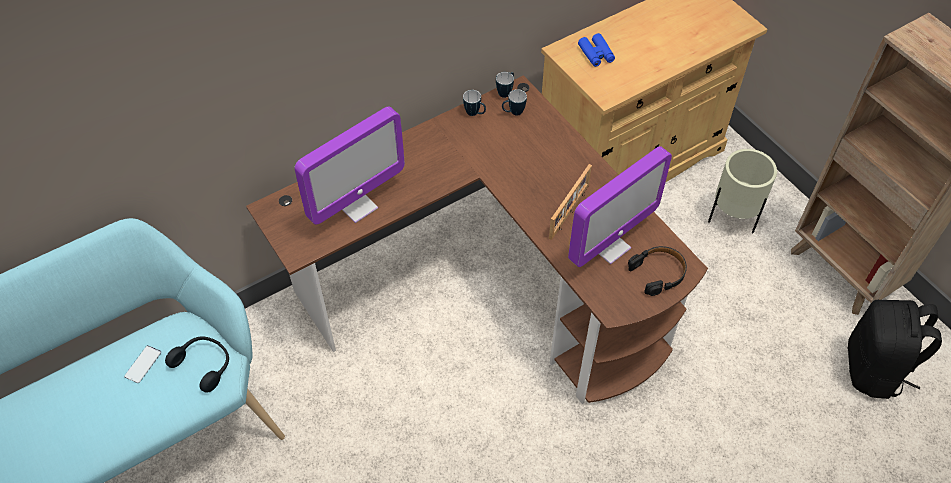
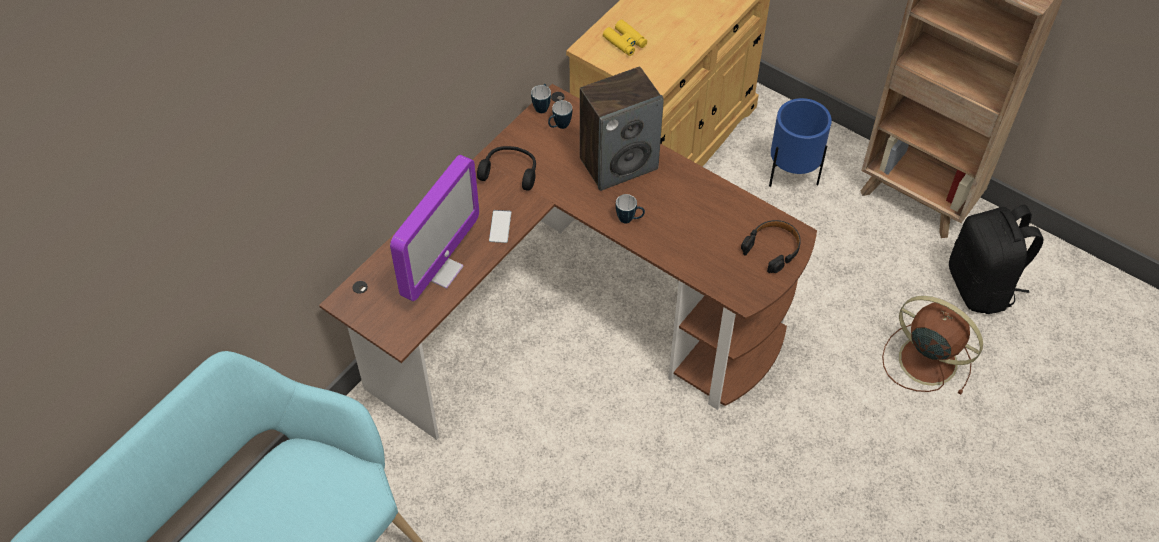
camera: 20 degrees left, 0 degrees up
(143, 364) = (274, 507): phone -> phone (500, 226)
(204, 365) = (342, 486): black headphones -> black headphones (510, 172)
(475, 114) = (520, 138): mug -> mug (629, 219)
(551, 158) = (619, 163): none -> speaker
(570, 212) = (661, 213): picture frame -> none
(596, 54) = (625, 42): blue binoculars -> yellow binoculars
(608, 246) = (714, 236): monitor -> none
(733, 218) = (792, 175): beige planter -> blue planter
(793, 419) = (925, 359): none -> brown fan

